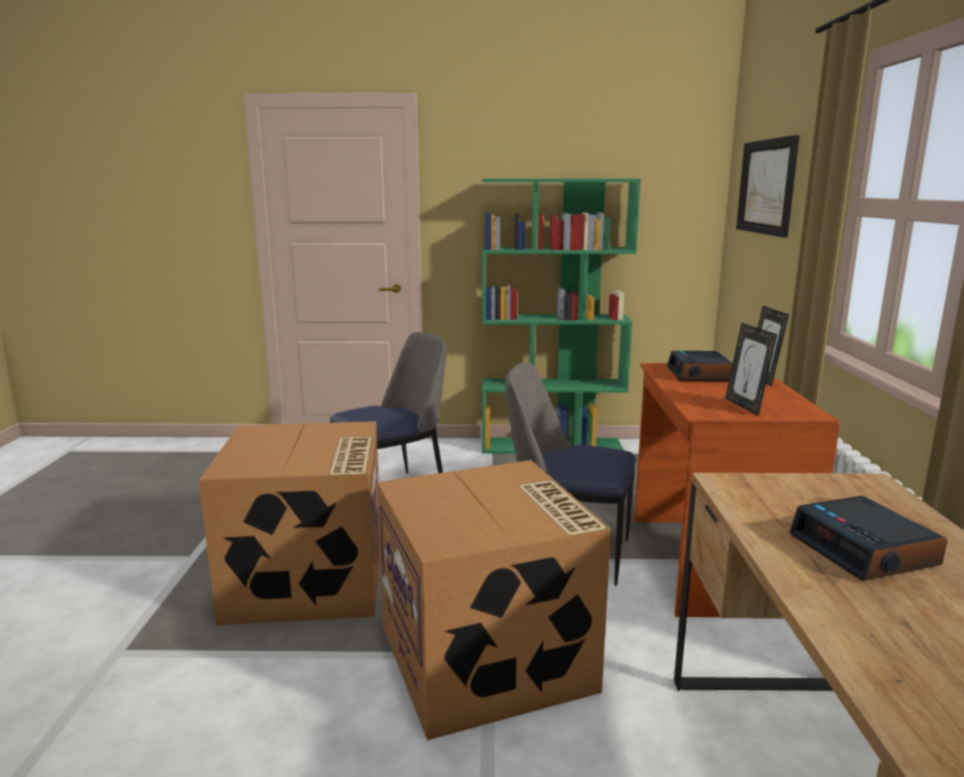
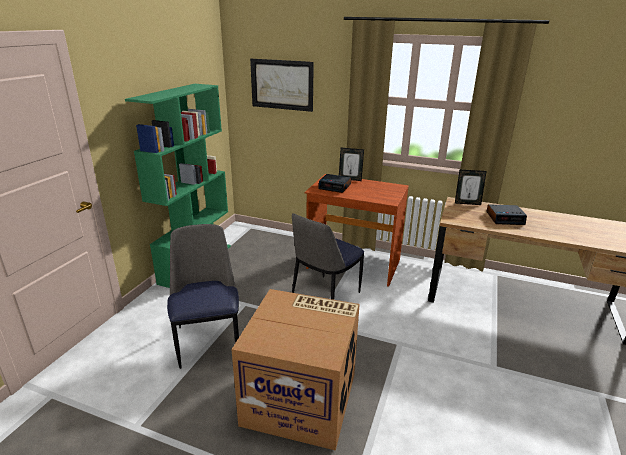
camera: 70 degrees left, 10 degrees up
(488, 659) = (402, 343): cardboard box -> none
(745, 406) = (386, 192): picture frame -> picture frame (467, 203)

